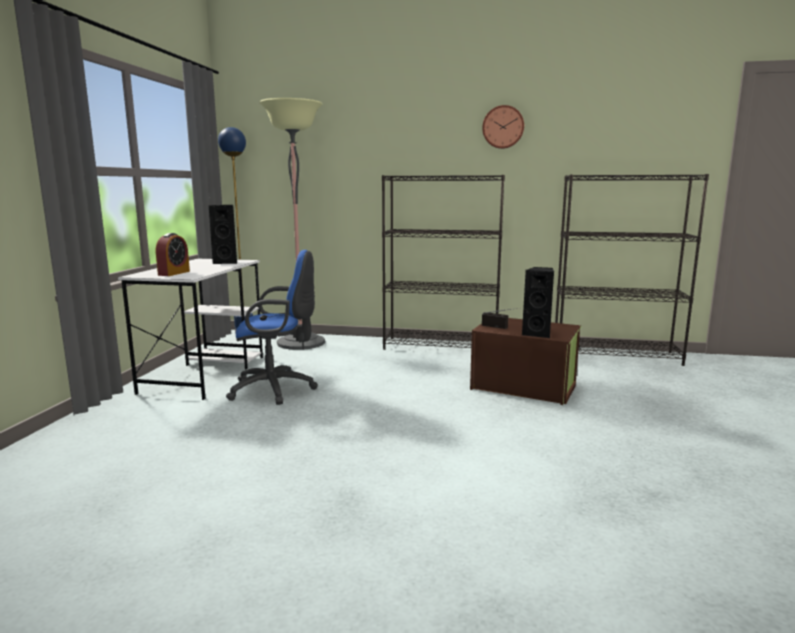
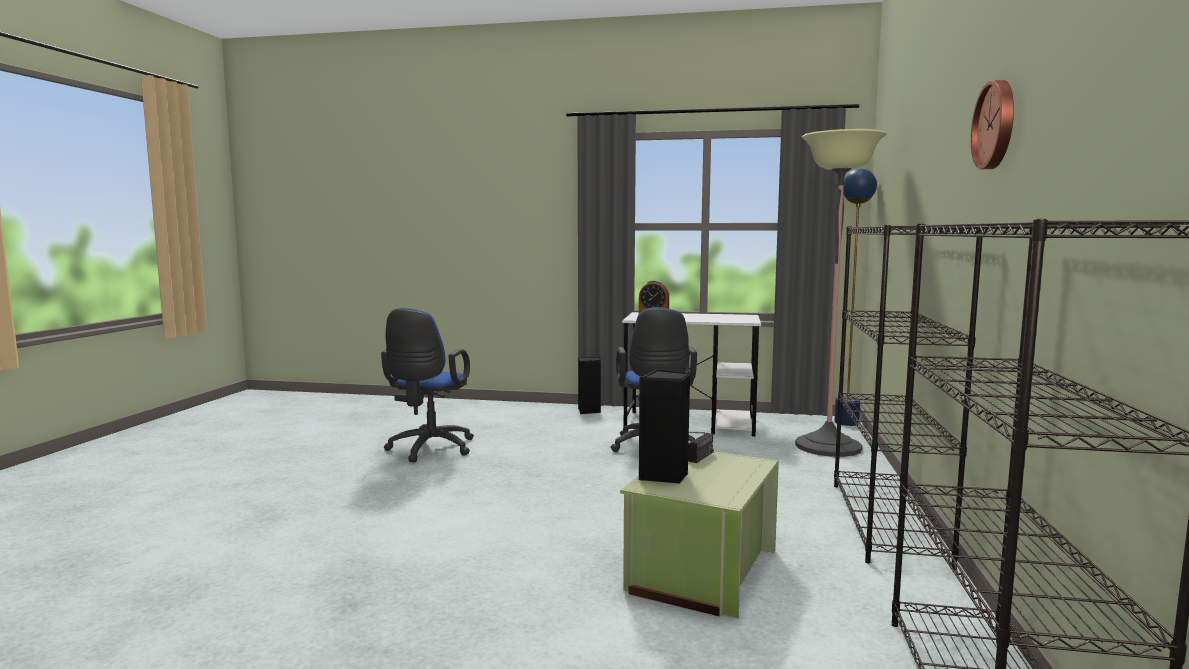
camera: 90 degrees right, 5 degrees down
(212, 514) = (429, 450): none -> blue office chair
(227, 262) = (731, 319): black speaker -> black speaker (589, 411)
(523, 387) = (700, 570): brown storage box -> green storage box

